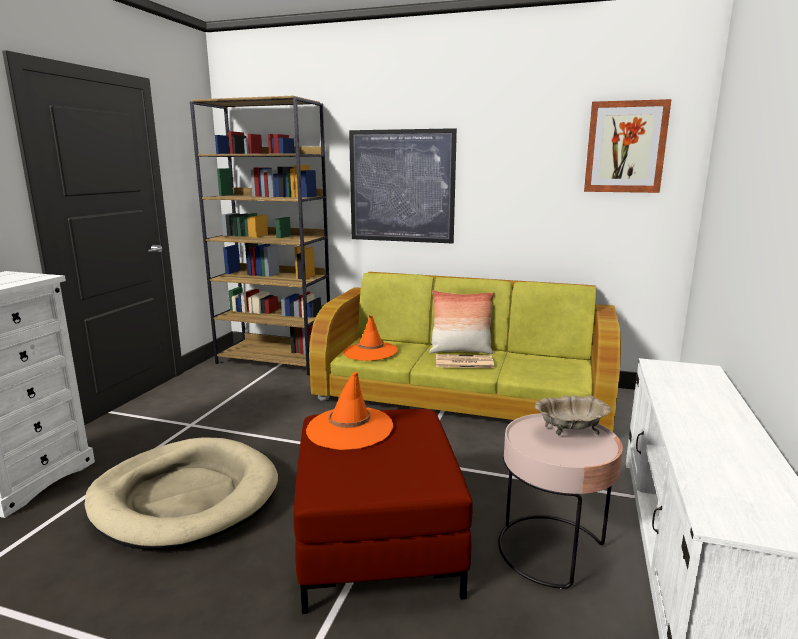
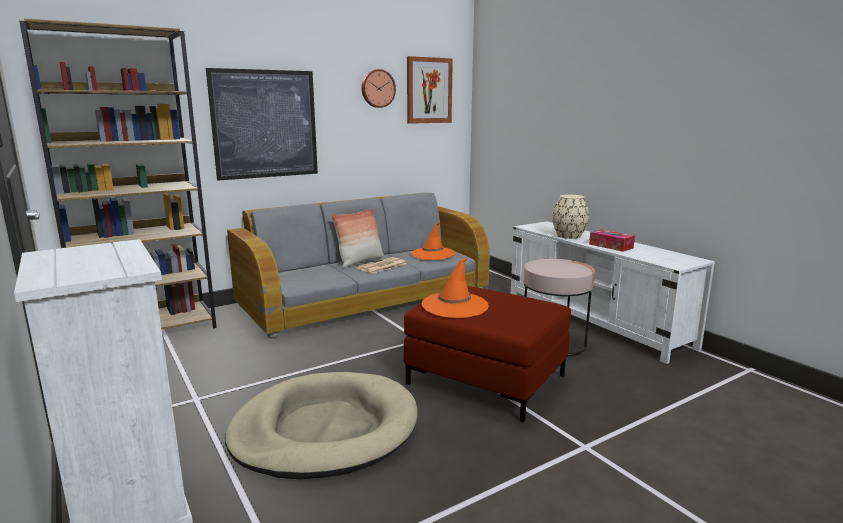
camera: 50 degrees left, 0 degrees up
(370, 352) = (301, 279): orange hat -> orange hat (433, 254)
(463, 394) = (365, 297): green sofa -> grey sofa
(542, 146) = (377, 88): none -> wall clock
(570, 431) = (555, 264): beige bowl -> none
(677, 397) = (568, 236): none -> beige vase
(700, 438) = (611, 246): none -> tissue box

